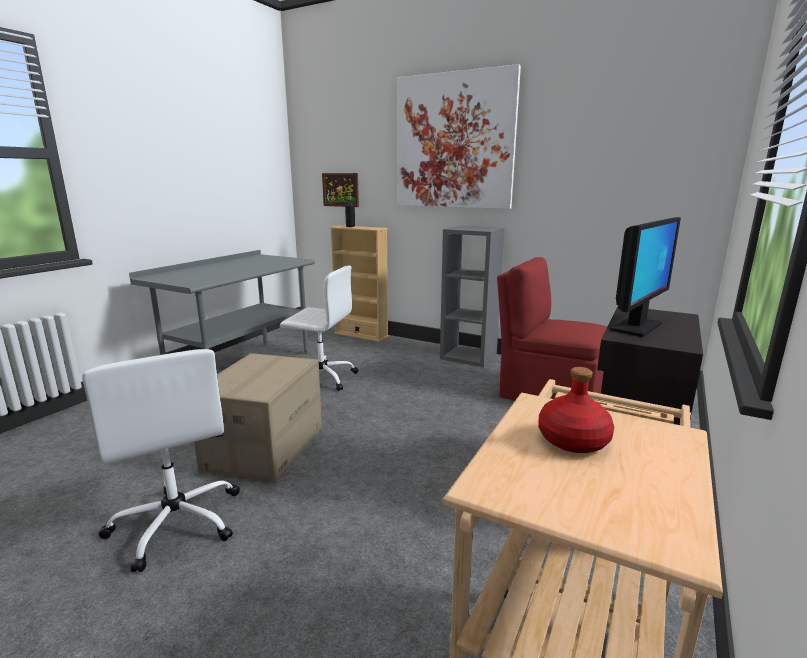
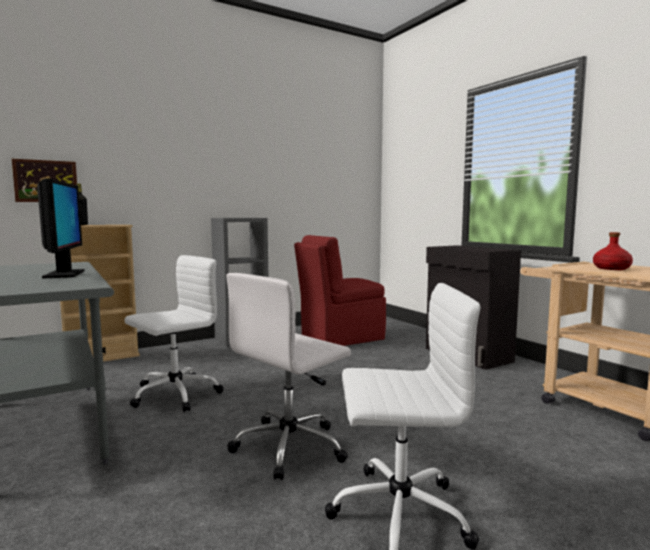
camera: 60 degrees left, 10 degrees down
(264, 447) = (290, 446): cardboard box -> white office chair
(454, 142) = (199, 140): picture -> none
(636, 327) = (472, 249): monitor -> monitor (64, 274)

